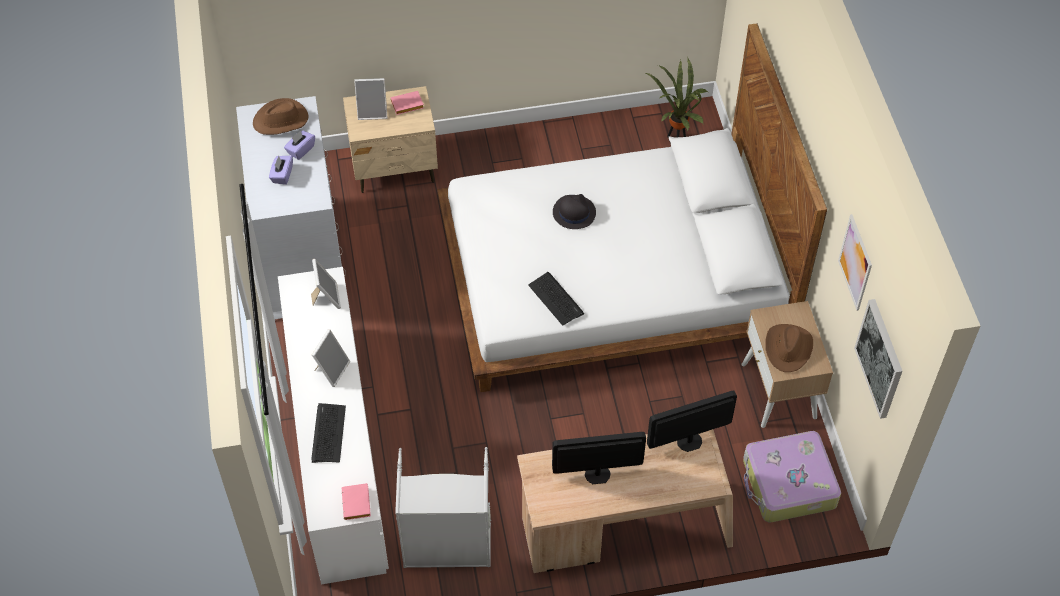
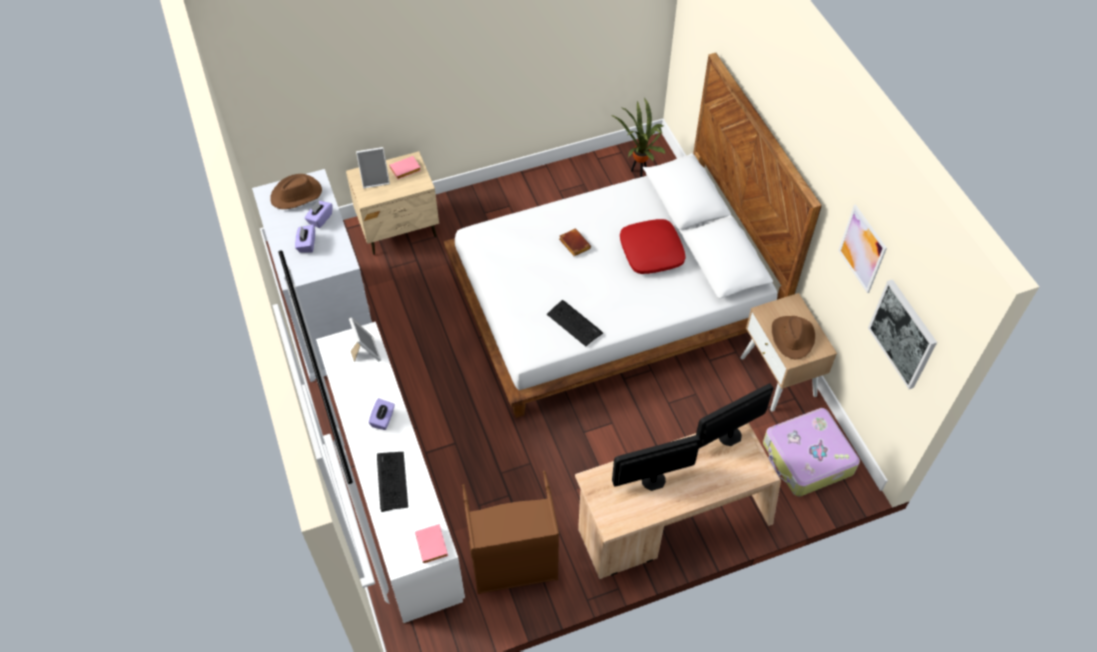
camera: 10 degrees left, 0 degrees up
(331, 370) = (383, 419): picture frame -> purple tissue box
(447, 546) = (514, 566): grey laundry basket -> brown laundry basket
(573, 212) = (573, 244): black hat -> brown book
(658, 233) = (652, 252): none -> red pillow

